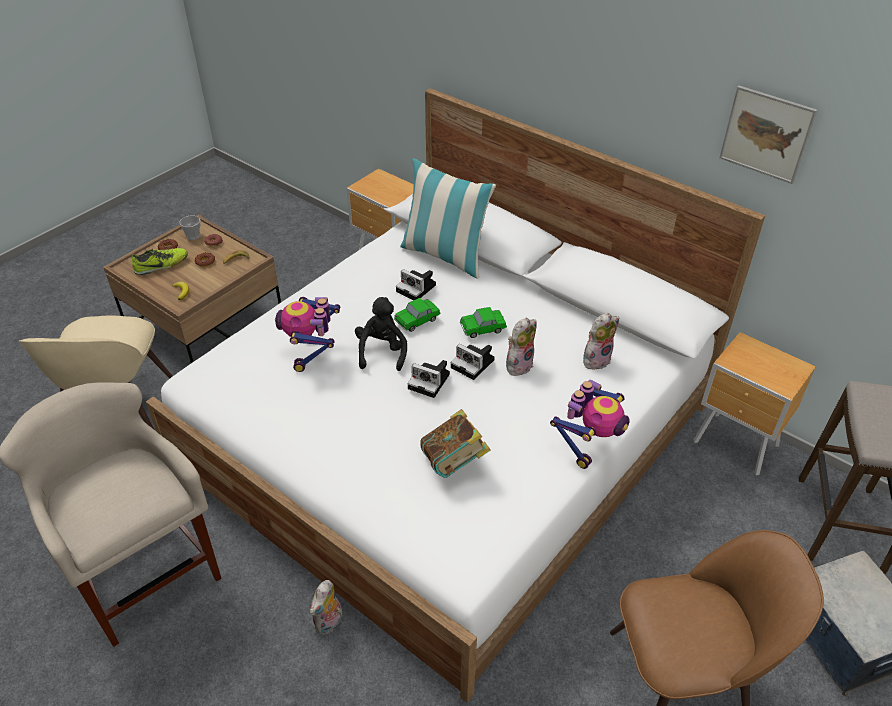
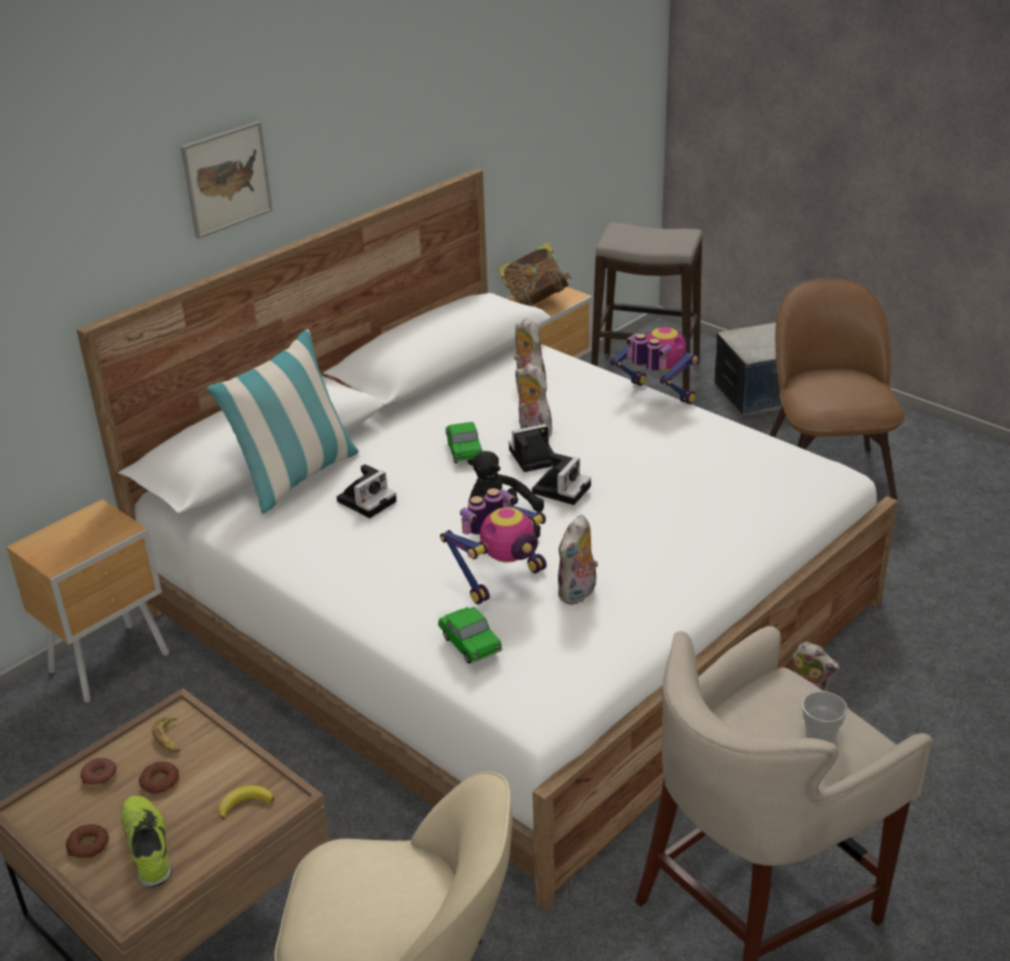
camera: 85 degrees left, 10 degrees down
(193, 236) = (60, 811): cup -> cup (820, 735)
(296, 392) = (578, 594): none -> plush toy
(312, 351) = (501, 579): toy robot -> toy robot turned 45 degrees counterclockwise
(417, 320) = (441, 498): toy car -> toy car (470, 645)
(454, 462) = (691, 476): book -> book (535, 300)
(474, 364) = (531, 458): camera -> camera turned 150 degrees counterclockwise
(766, 134) = (448, 92): picture -> picture (226, 179)

